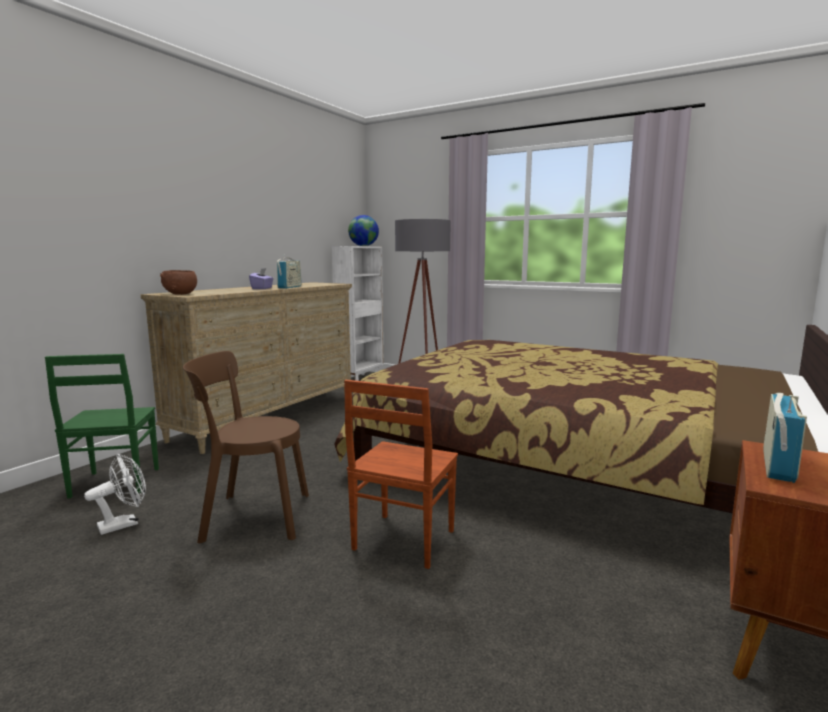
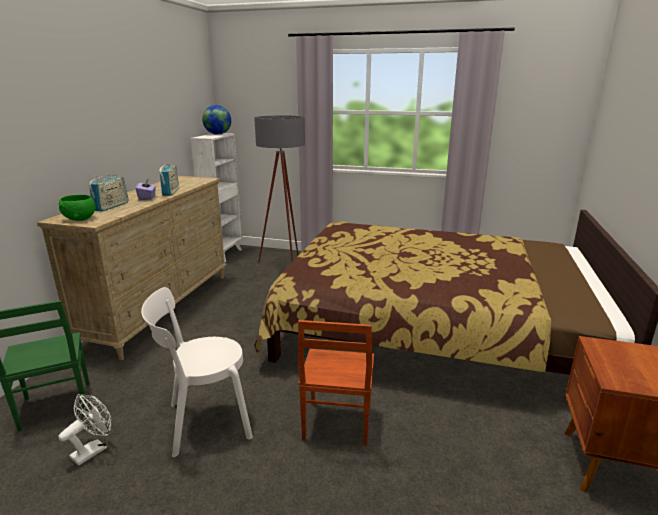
camera: 15 degrees left, 10 degrees up
(181, 294) = (80, 219): brown bowl -> green bowl
(251, 516) = (204, 421): brown chair -> white chair
(777, 465) = (609, 360): radio -> radio (111, 206)

